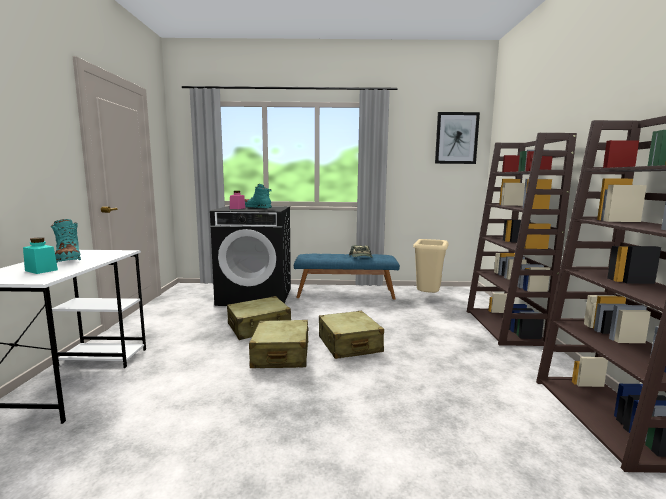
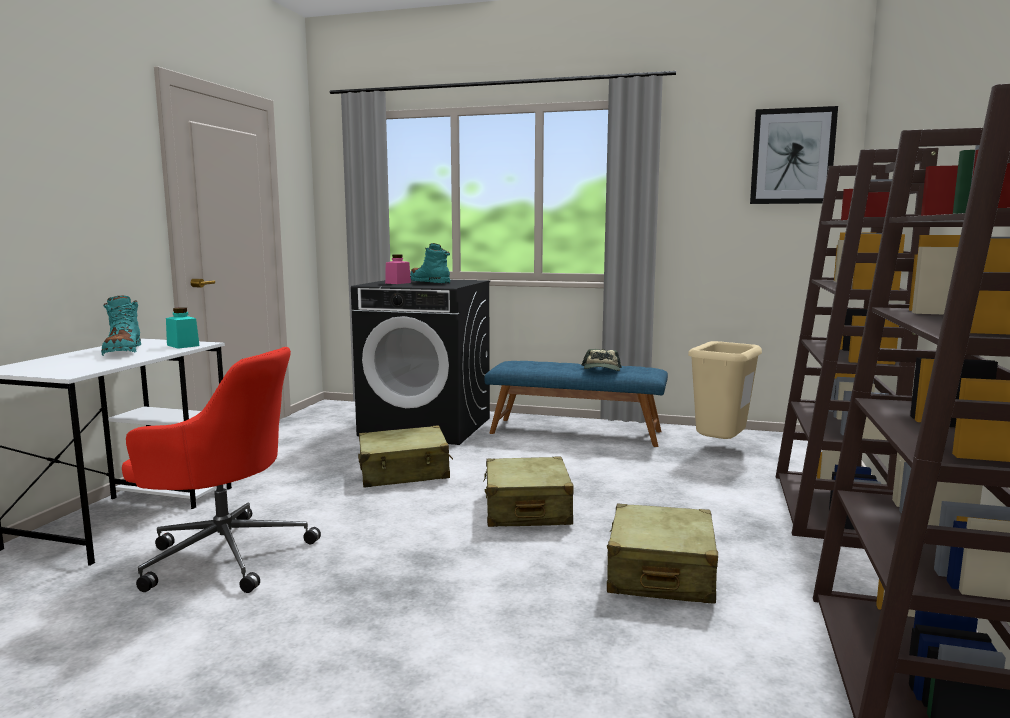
camera: 15 degrees right, 0 degrees up
(41, 270) = (80, 363): turquoise jar -> turquoise jar (183, 345)
(167, 400) = (224, 554): none -> red office chair
(281, 355) = (411, 514): beige suitcase -> beige suitcase (660, 573)

